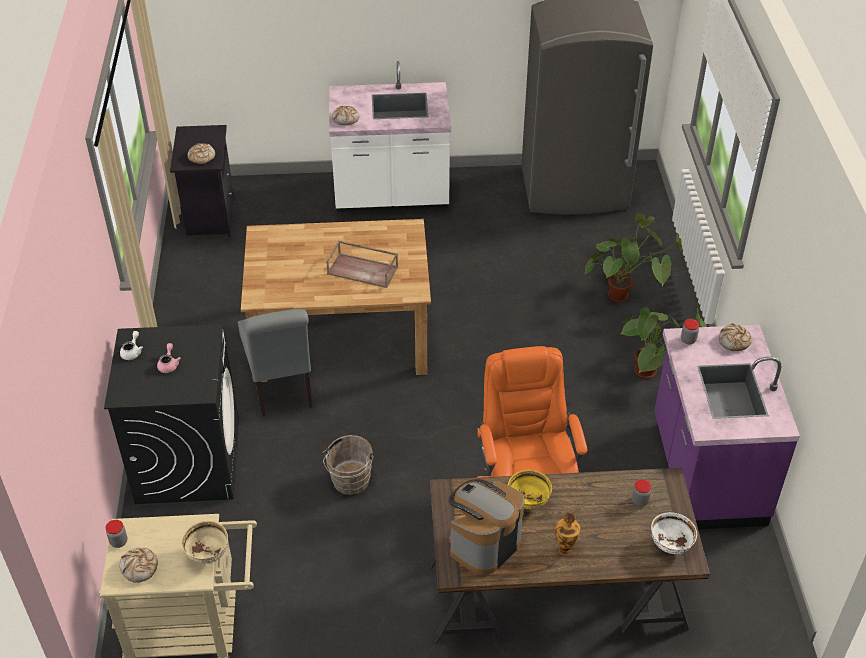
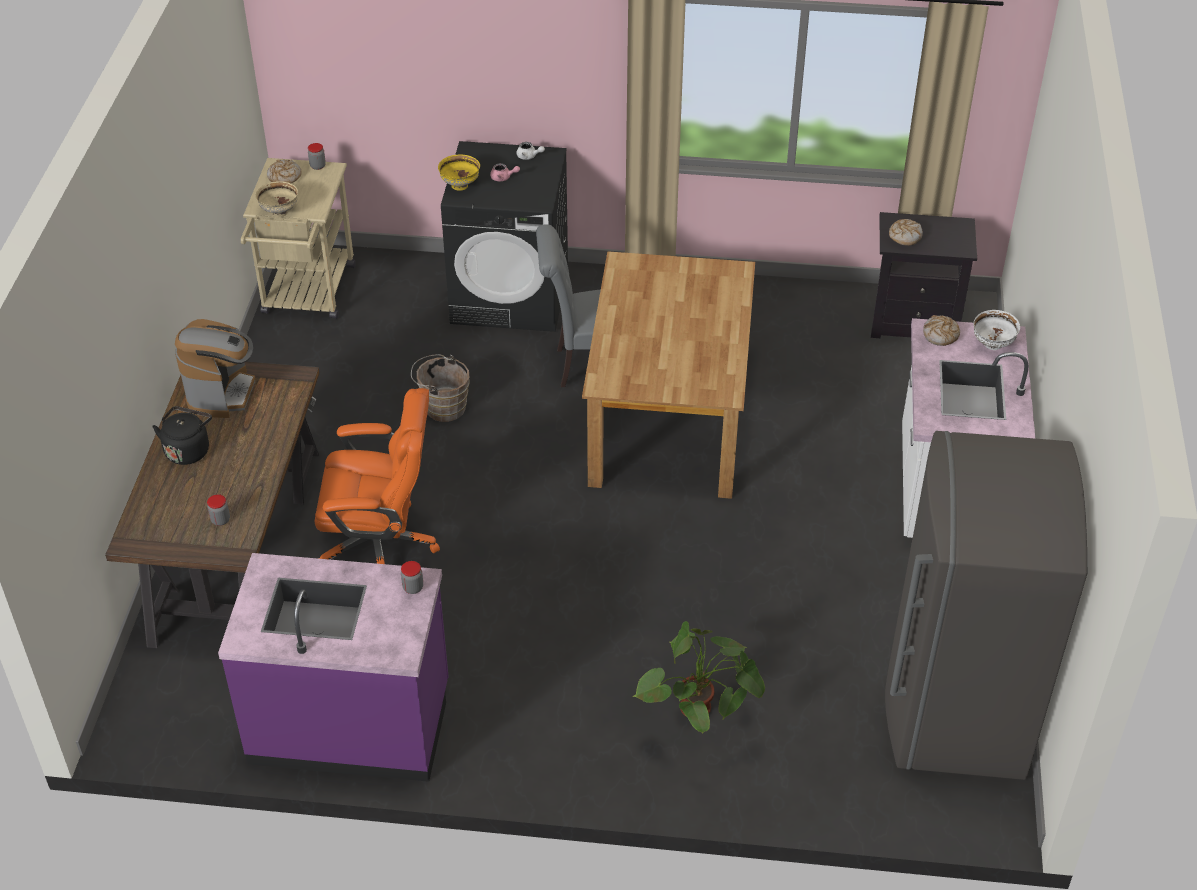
camera: 100 degrees right, 0 degrees up
(363, 270) = (652, 347): brown tray -> none
(483, 544) = (222, 393): coffee machine -> coffee machine turned 45 degrees clockwise
(528, 502) = (258, 433): yellow bowl -> yellow bowl (459, 185)
(565, 549) = (188, 450): vase -> black kettle
(655, 375) = (528, 713): potted plant -> none
(670, 545) = (154, 531): white bowl -> white bowl (993, 345)
(734, 341) = (395, 633): bread -> none

